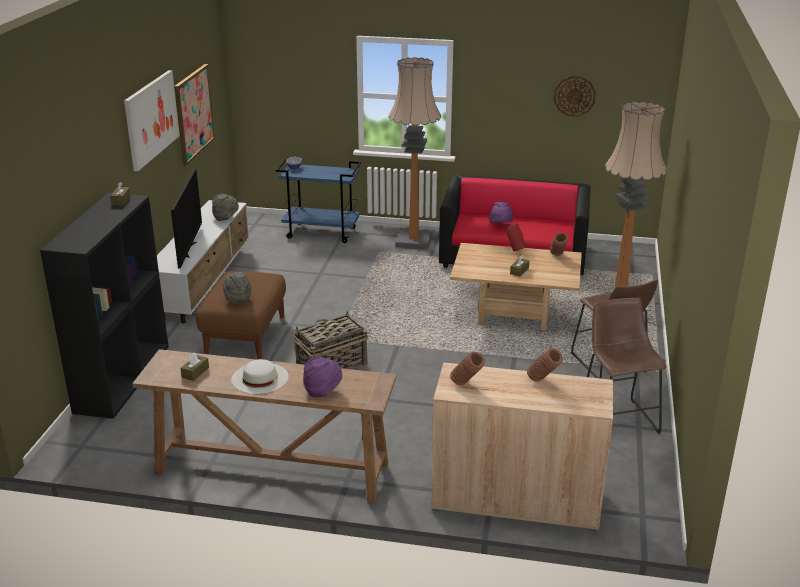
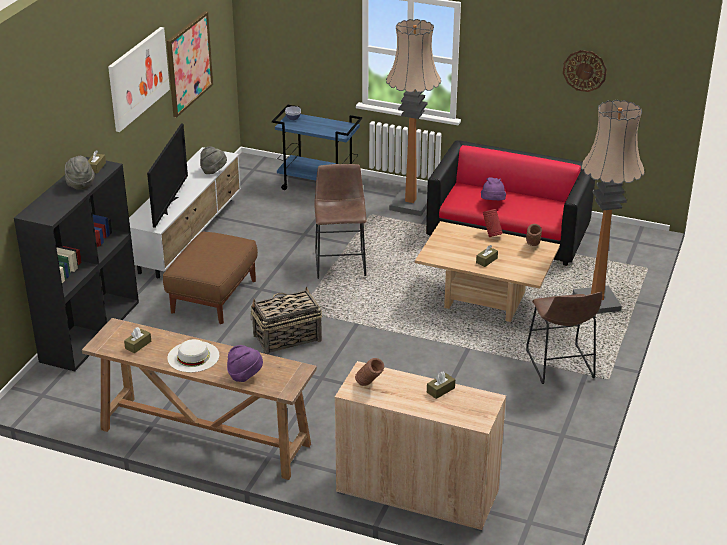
camera: 10 degrees right, 5 degrees up
(237, 299) = (203, 265): grey hat -> grey hat (80, 184)
(543, 381) = (440, 390): brown vase -> brown tissue box
(617, 417) = (545, 422): brown stool -> brown stool (340, 261)

